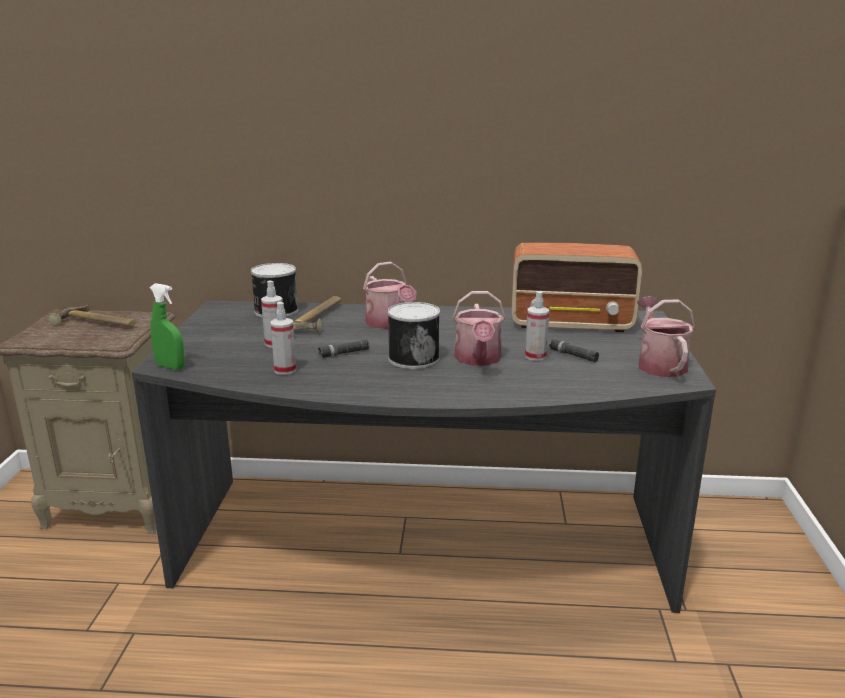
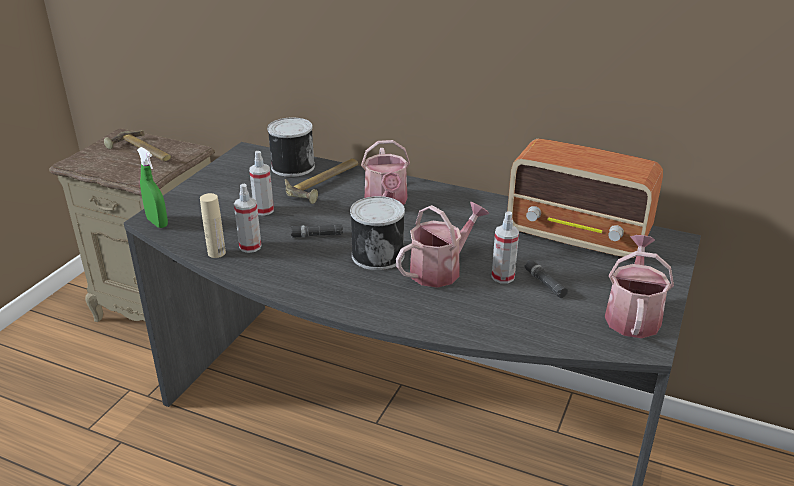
camera: 20 degrees right, 10 degrees up
(254, 379) = (216, 253): none -> beige bottle
(478, 360) = (440, 269): watering can -> watering can turned 150 degrees counterclockwise

